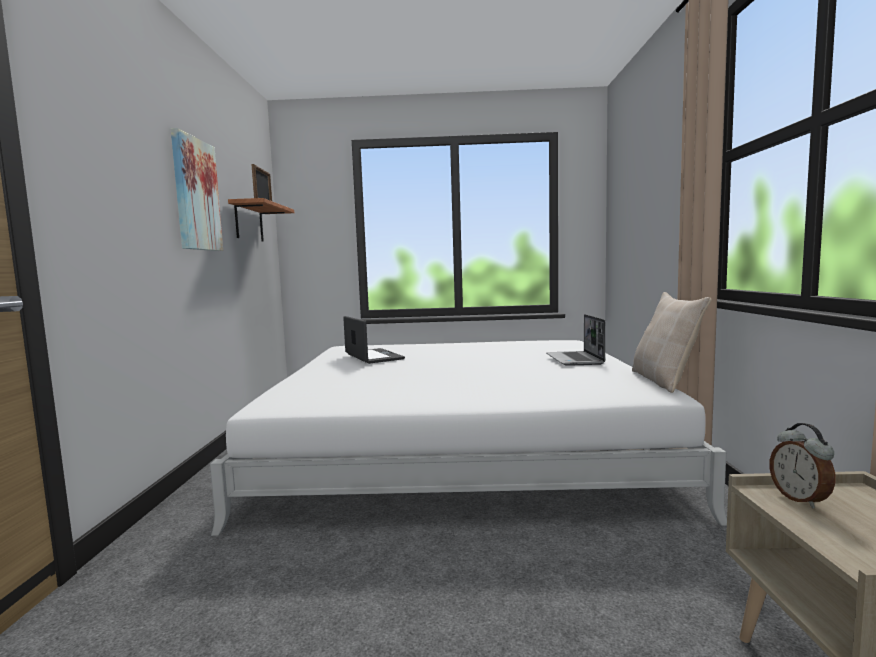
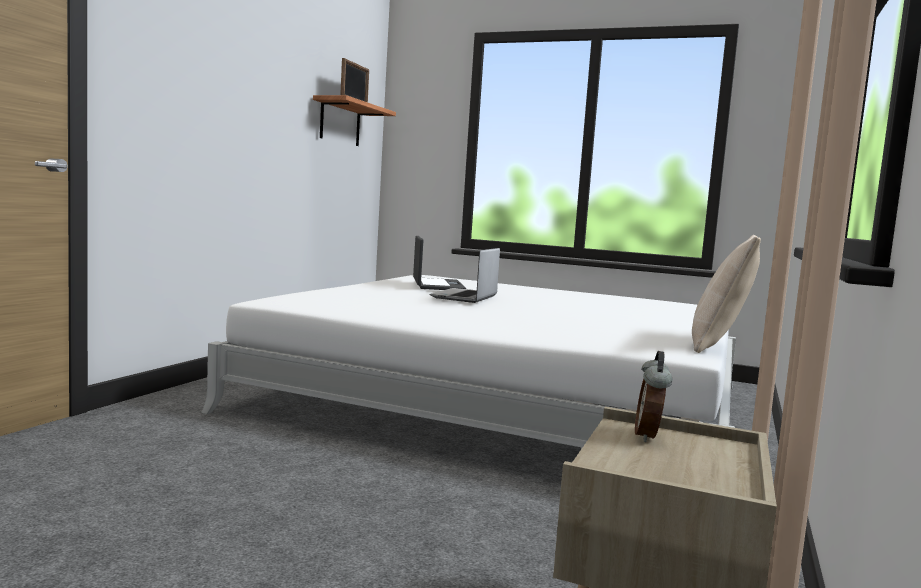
camera: 20 degrees right, 0 degrees up
(195, 194) = (270, 87): picture -> none
(575, 360) = (656, 317): laptop -> laptop (465, 297)

